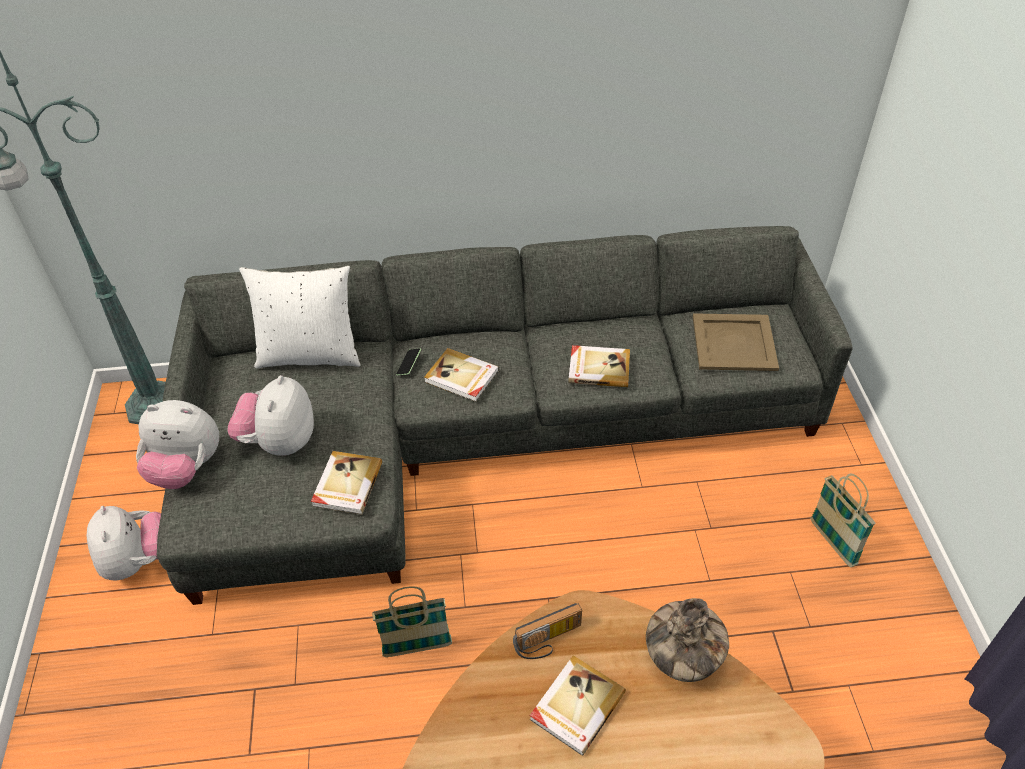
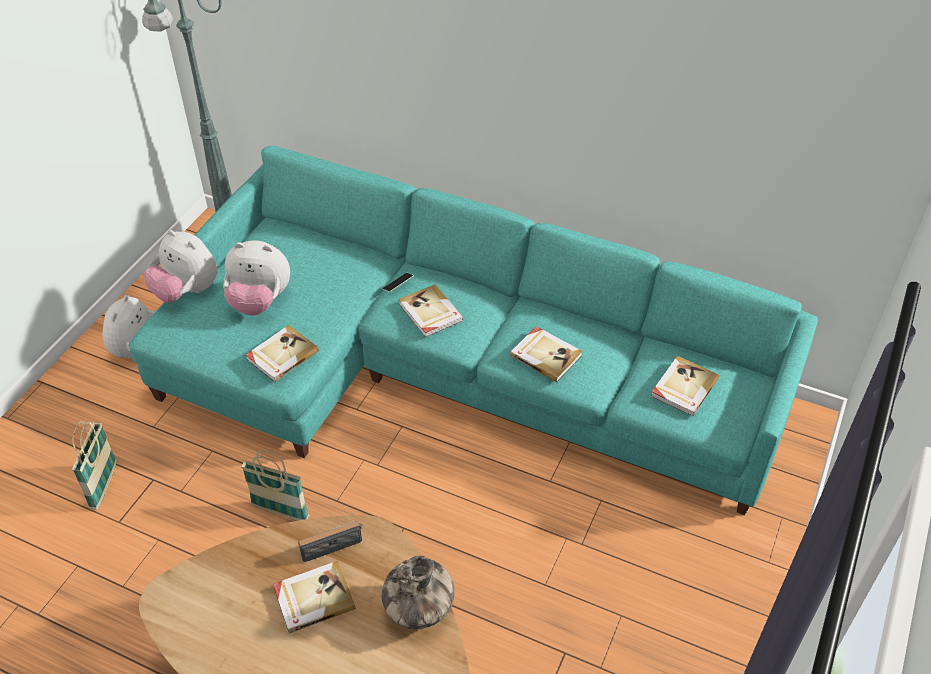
camera: 30 degrees right, 0 degrees up
(279, 442) = (259, 301): plush toy -> plush toy turned 120 degrees counterclockwise
(310, 355) = (332, 245): white pillow -> none
(475, 432) = (447, 370): grey sofa -> turquoise sofa
(549, 641) = (332, 543): radio -> radio turned 150 degrees clockwise
(733, 343) = (683, 387): beige tray -> book
(832, 542) = (681, 612): basket -> basket (104, 486)

